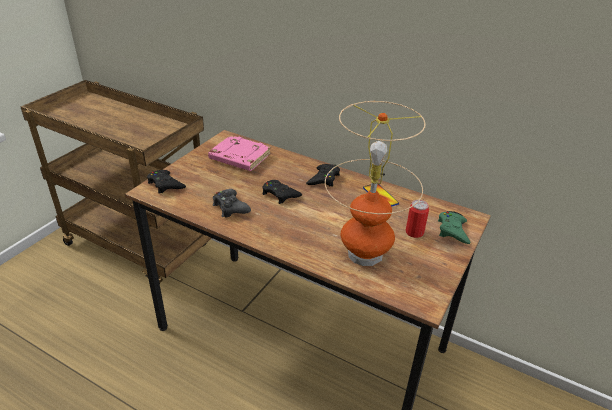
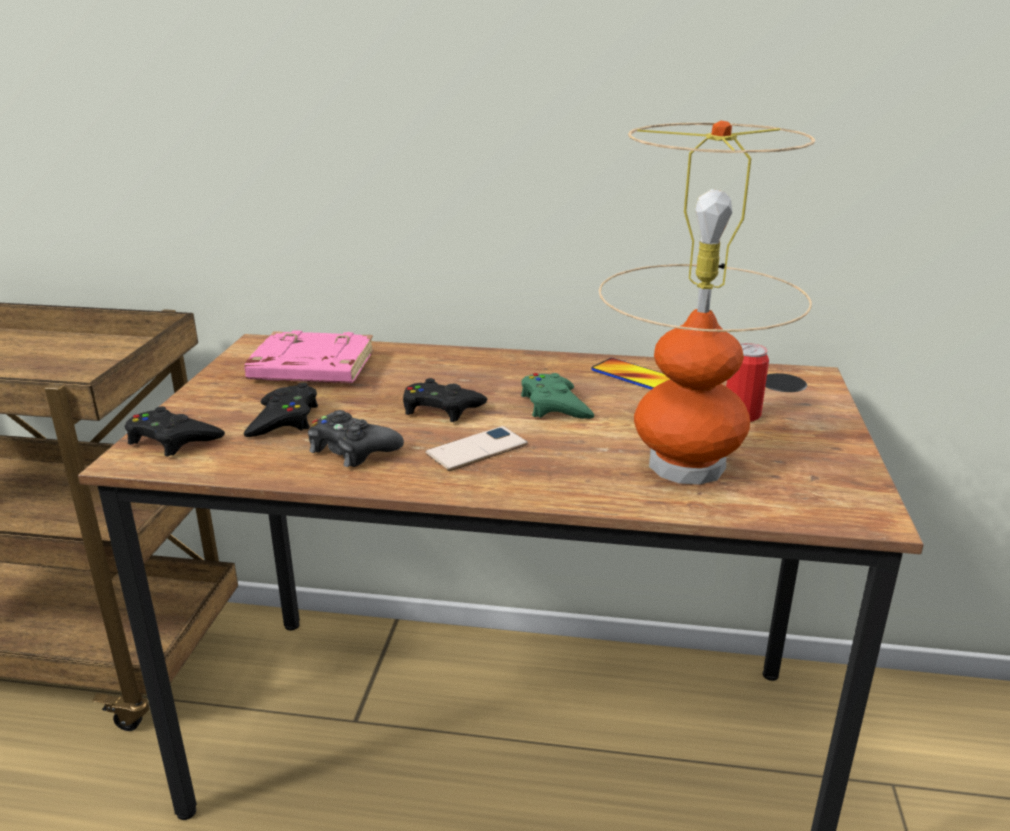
camera: 20 degrees left, 10 degrees down
(280, 221) = (477, 449): none -> phone
(324, 179) = (507, 370): black game controller -> black game controller (284, 420)
(452, 230) = (802, 399): green game controller -> green game controller (554, 405)

